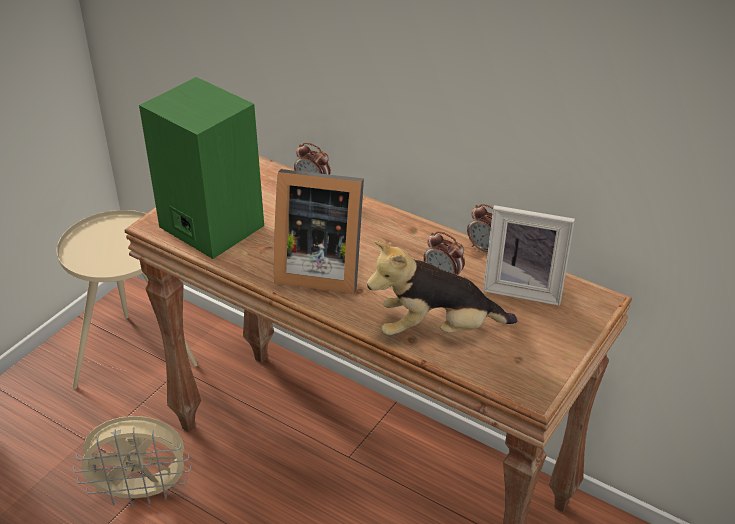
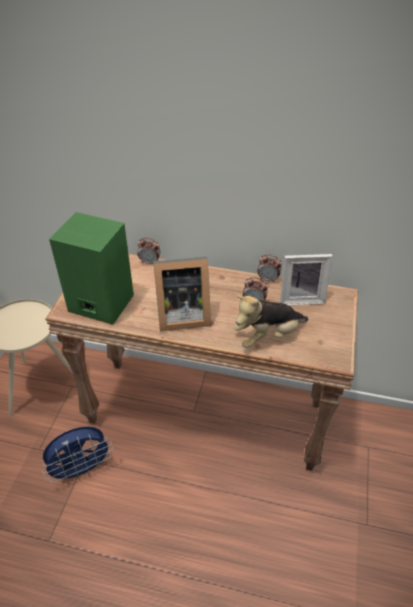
camera: 20 degrees left, 5 degrees up
(142, 492) = (82, 469): beige fan -> blue fan

